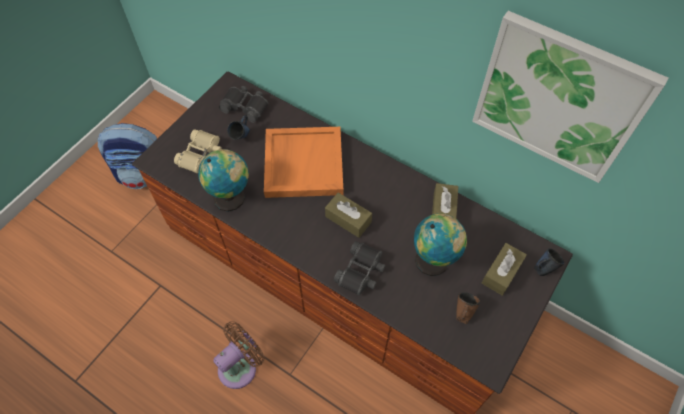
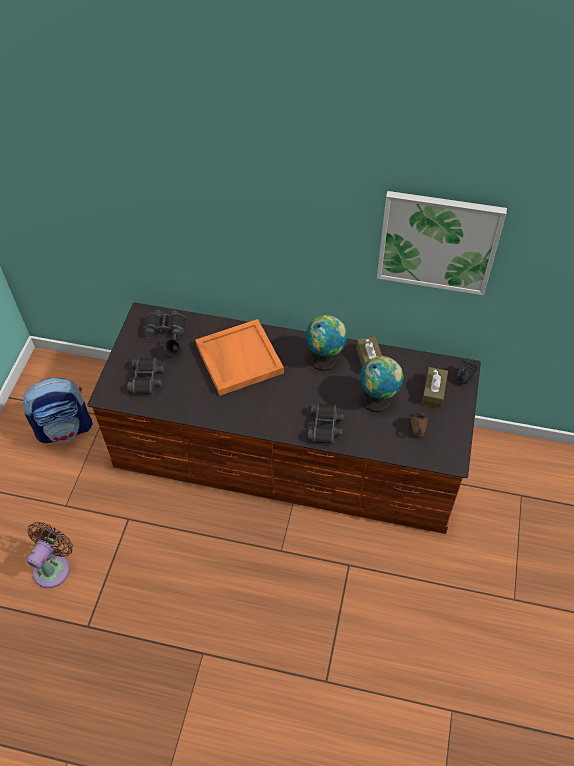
camera: 20 degrees left, 5 degrees down
(201, 155) = (147, 379): beige binoculars -> black binoculars
(231, 197) = (191, 404): globe -> globe (325, 359)
(241, 366) = (235, 559): brown fan -> brown fan (54, 567)
(348, 219) = (296, 390): brown tissue box -> none

